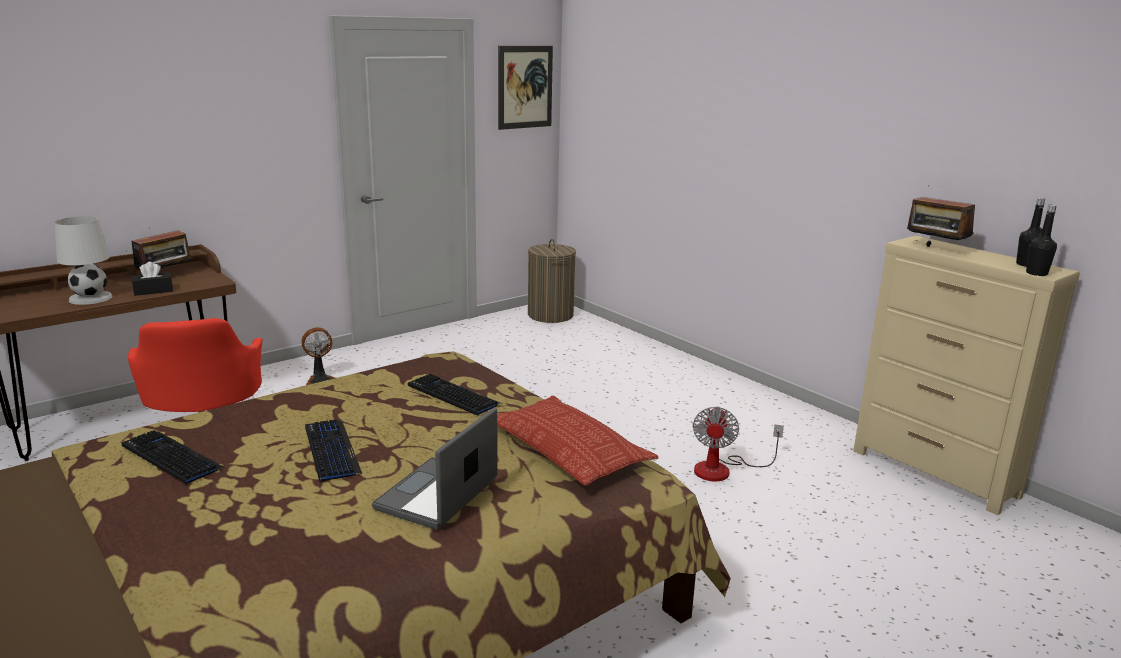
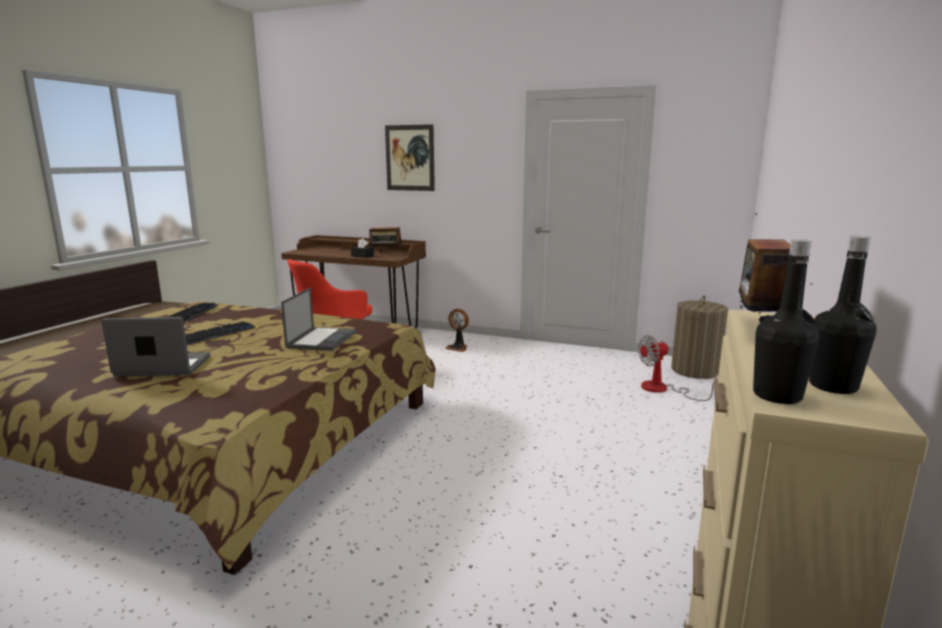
camera: 60 degrees right, 5 degrees down
(90, 298) = (337, 253): white table lamp -> none
(453, 395) = (322, 339): keyboard -> laptop
(525, 87) = (712, 147): picture -> picture (410, 158)
(567, 449) = (255, 384): pillow -> none
(723, 469) = (518, 529): fan -> fan (663, 389)

